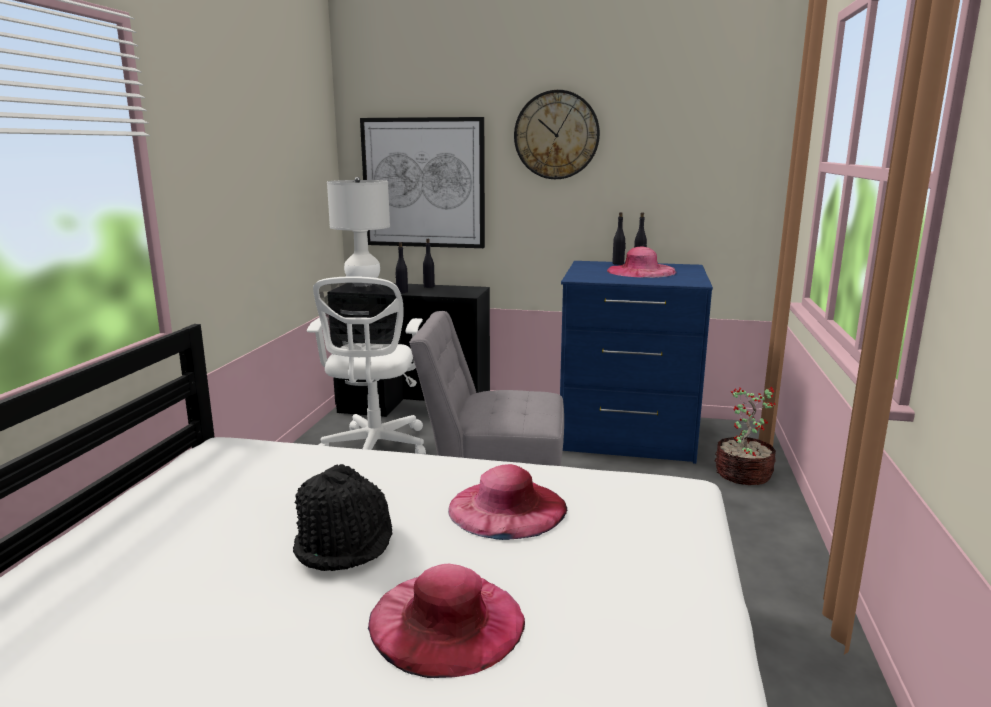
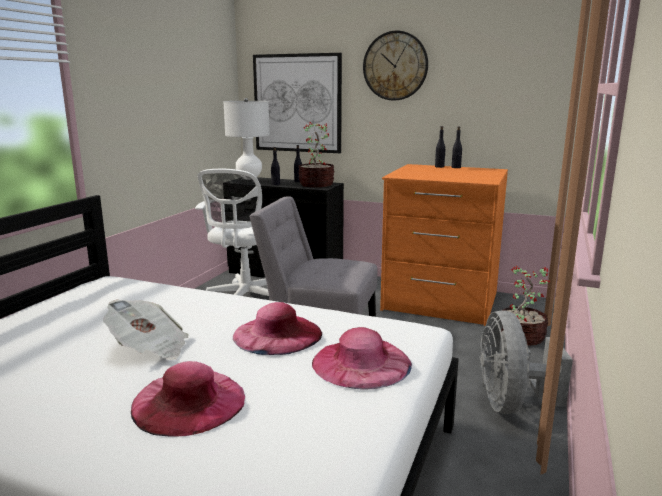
camera: 10 degrees right, 0 degrees up
(345, 544) = (149, 348): black hat -> newspaper
(456, 290) = (316, 184): none -> potted plant
(627, 435) = (440, 302): blue dresser -> orange dresser
(641, 271) = (452, 172): pink hat -> pink hat (361, 363)
(768, 564) = (511, 403): none -> grey fan

